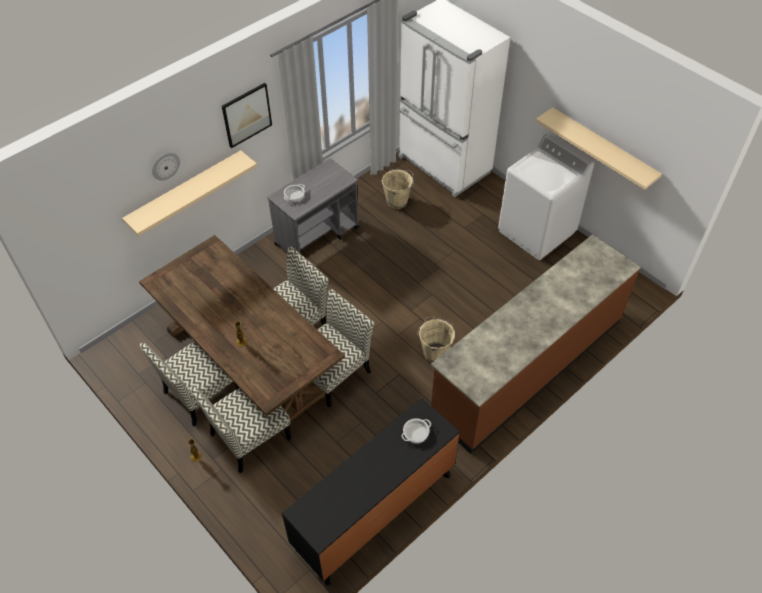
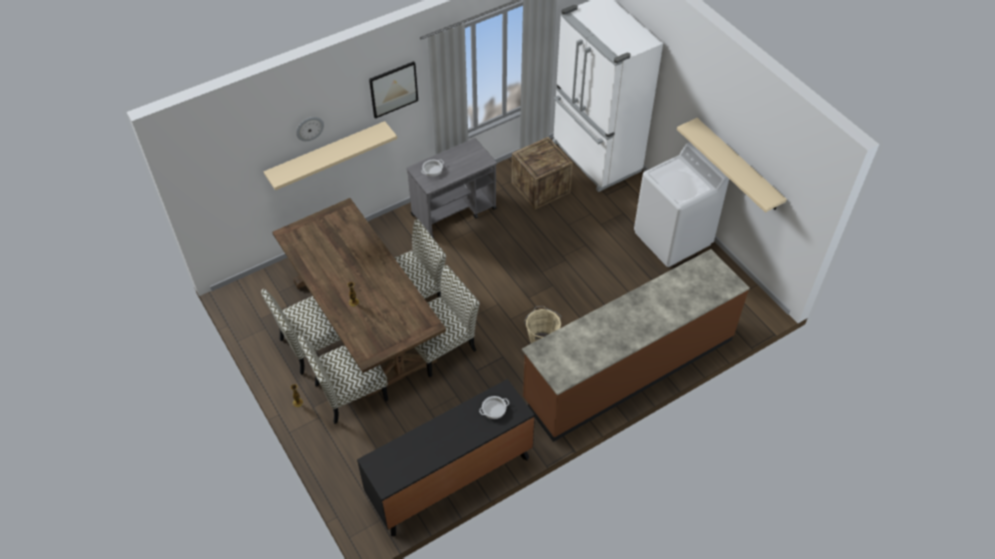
camera: 10 degrees right, 0 degrees up
(397, 201) = (540, 188): beige bucket -> crate

